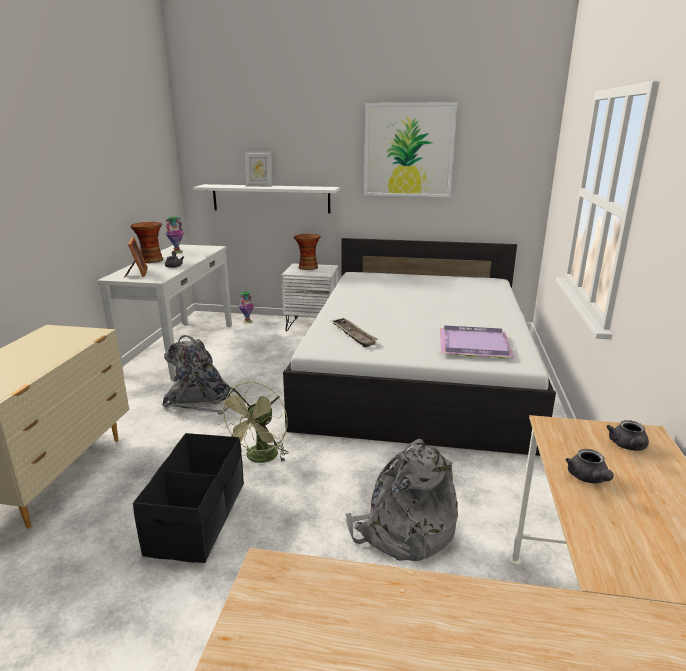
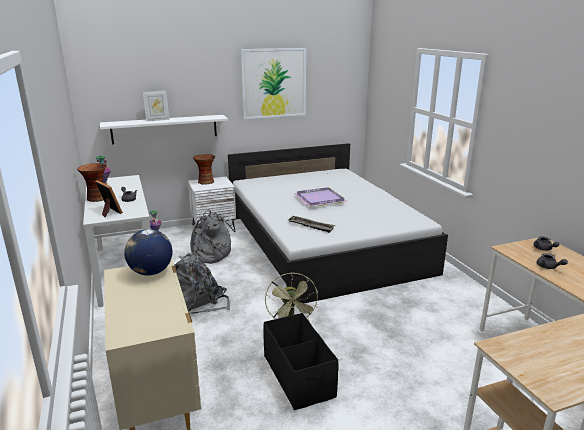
camera: 30 degrees left, 0 degrees up
(74, 336) = (151, 272): none -> globe
(403, 531) = (418, 338): grey backpack -> grey backpack (207, 255)
(472, 344) = (386, 216): purple tray -> purple tray (318, 199)

